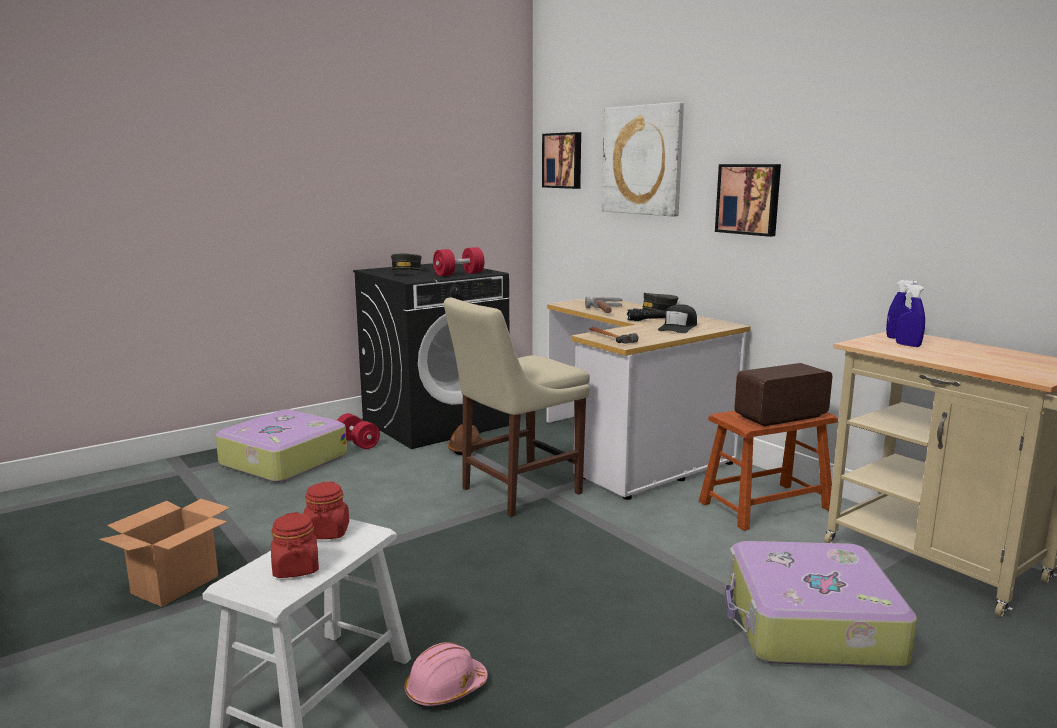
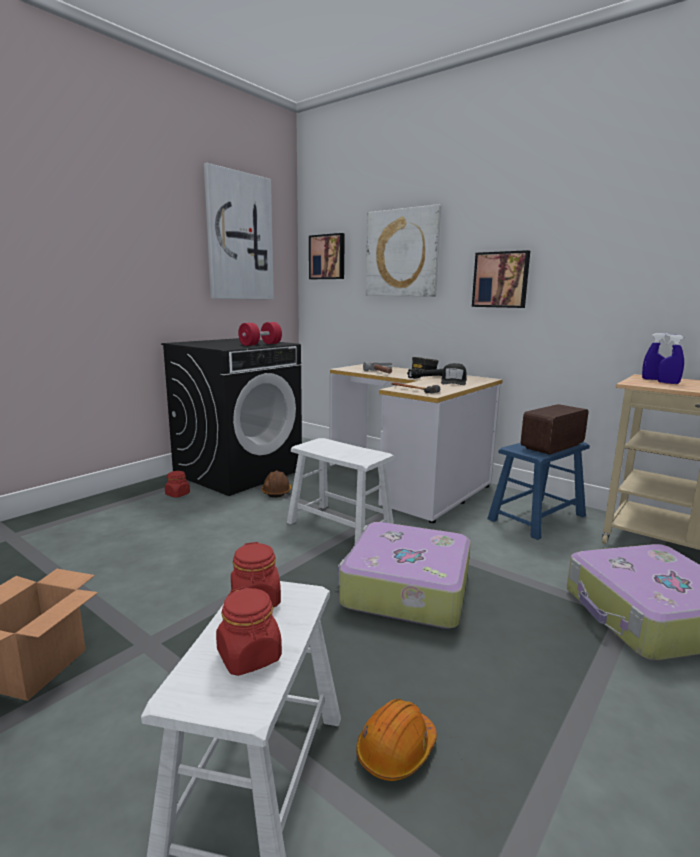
camera: 15 degrees left, 0 degrees up
(282, 460) = (111, 516): suitcase -> suitcase (405, 589)
(357, 443) = (177, 494): red dumbbell -> red jar
(406, 272) = (212, 344): grey cap -> none
(445, 689) = (396, 750): pink hard hat -> orange hard hat
(452, 142) = (239, 237): none -> picture
(516, 492) = (340, 525): beige chair -> white stool
(765, 506) = (537, 517): brown stool -> blue stool

